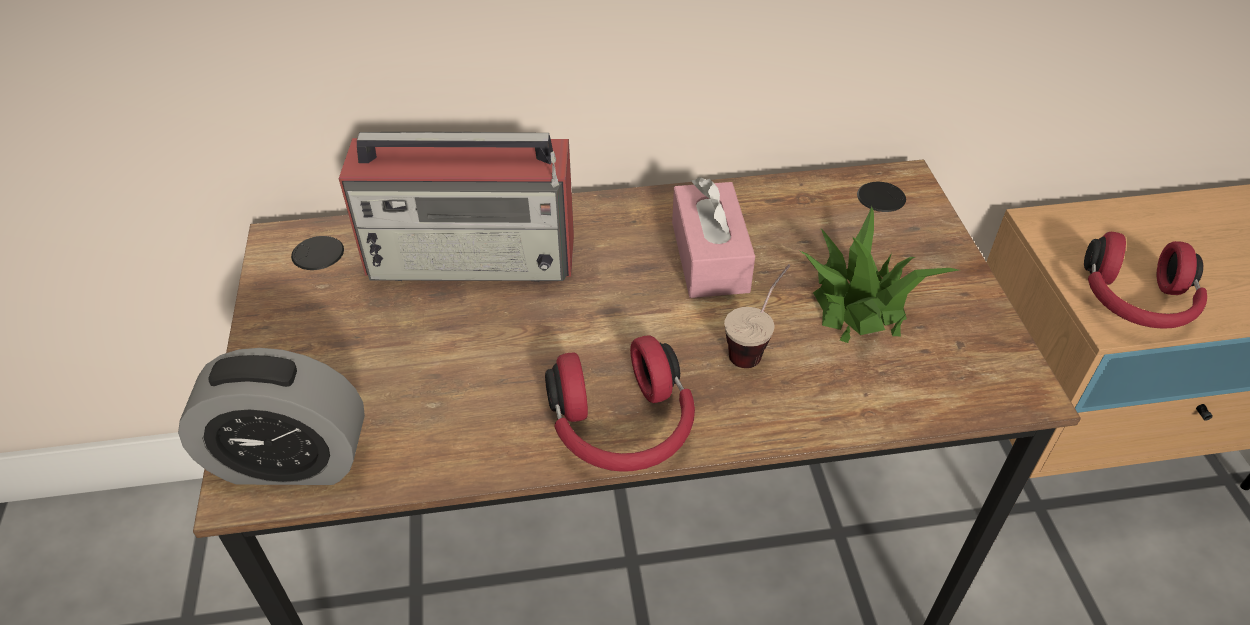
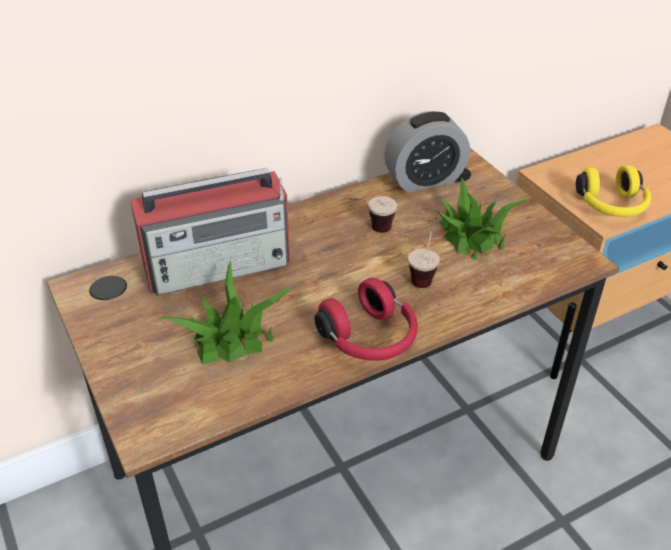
camera: 20 degrees left, 5 degrees down
(291, 461) = (168, 414): alarm clock -> alarm clock (424, 180)
(433, 369) = (231, 337): none -> potted plant
(709, 257) = (371, 230): pink tissue box -> cup
(1135, 302) = (611, 206): red headphones -> yellow headphones

